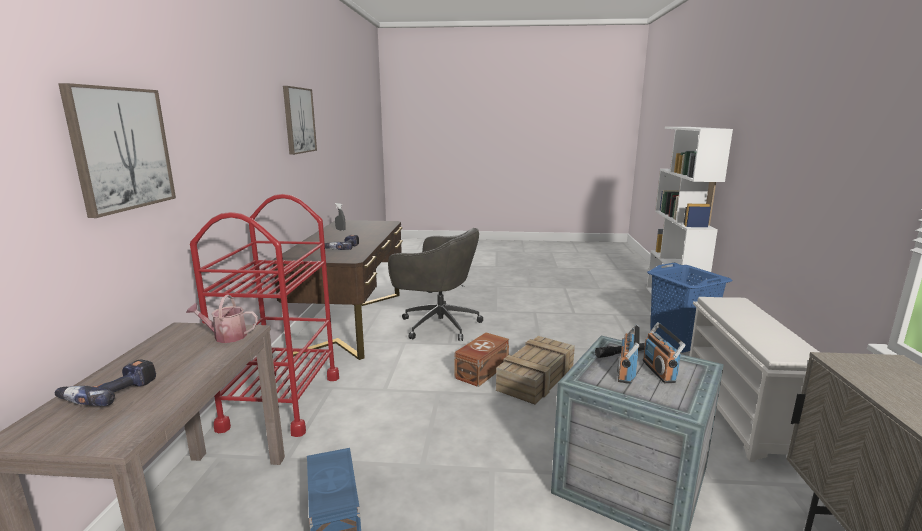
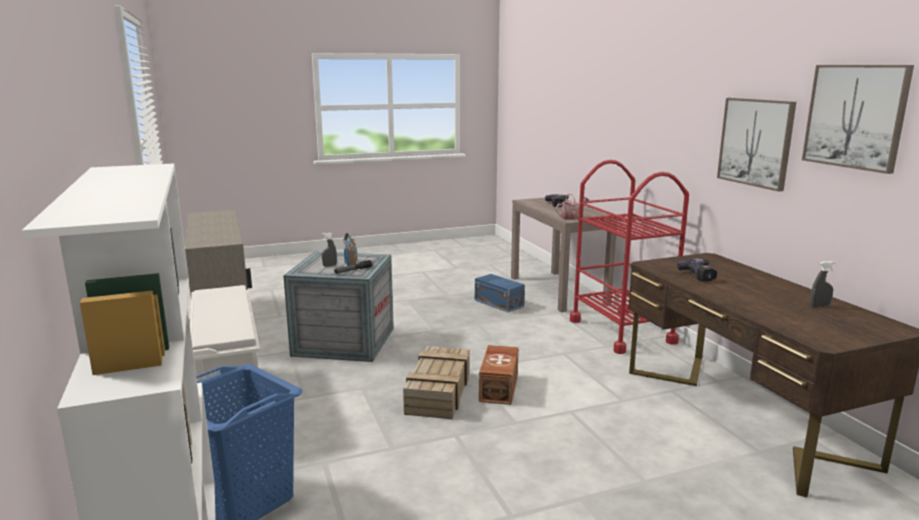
camera: 155 degrees right, 0 degrees up
(121, 149) = (625, 112): picture -> picture (756, 142)
(437, 324) = (626, 439): grey office chair -> none
(659, 371) = (329, 266): radio -> grey spray bottle

